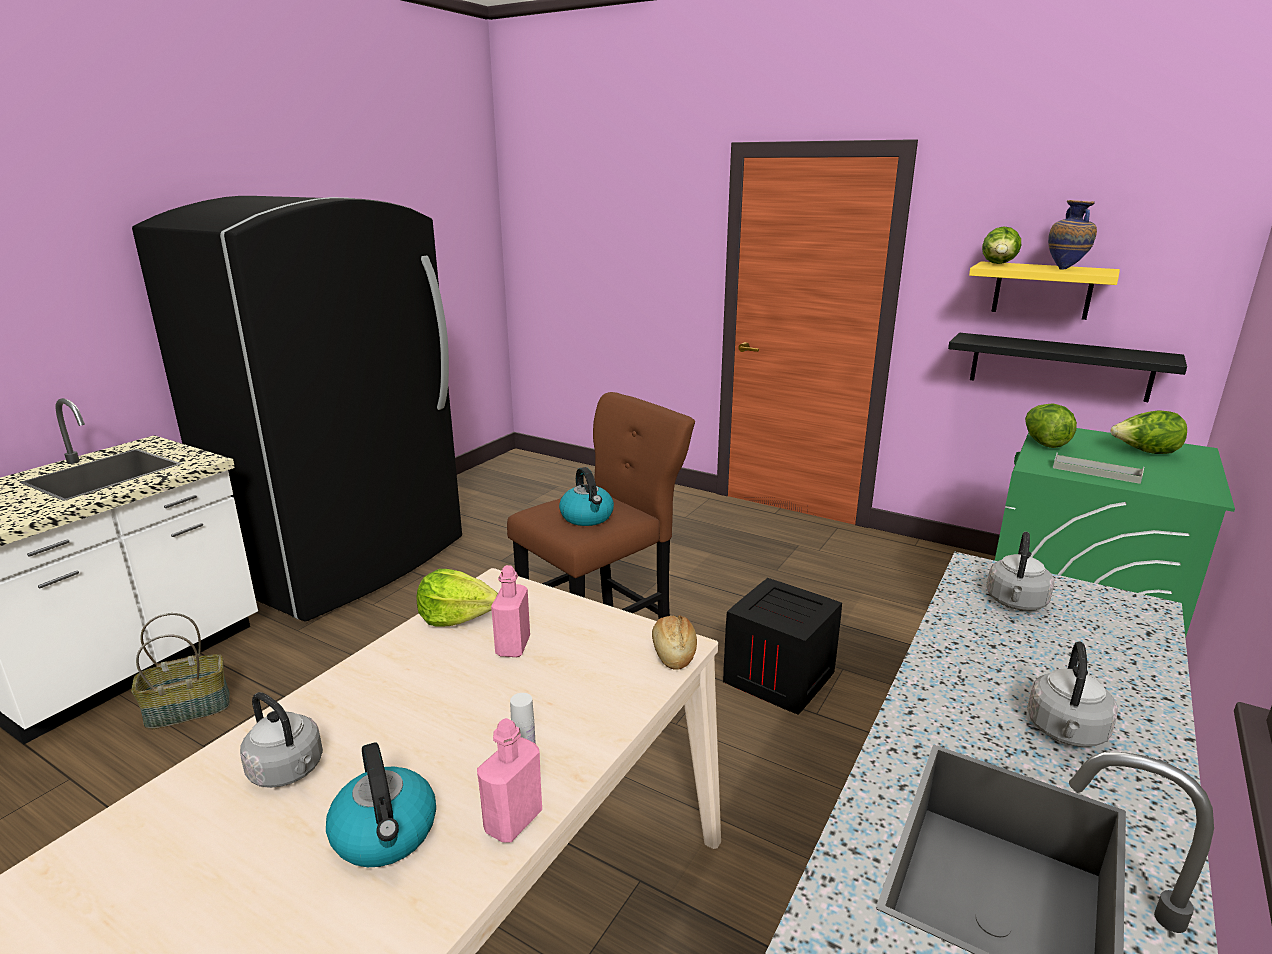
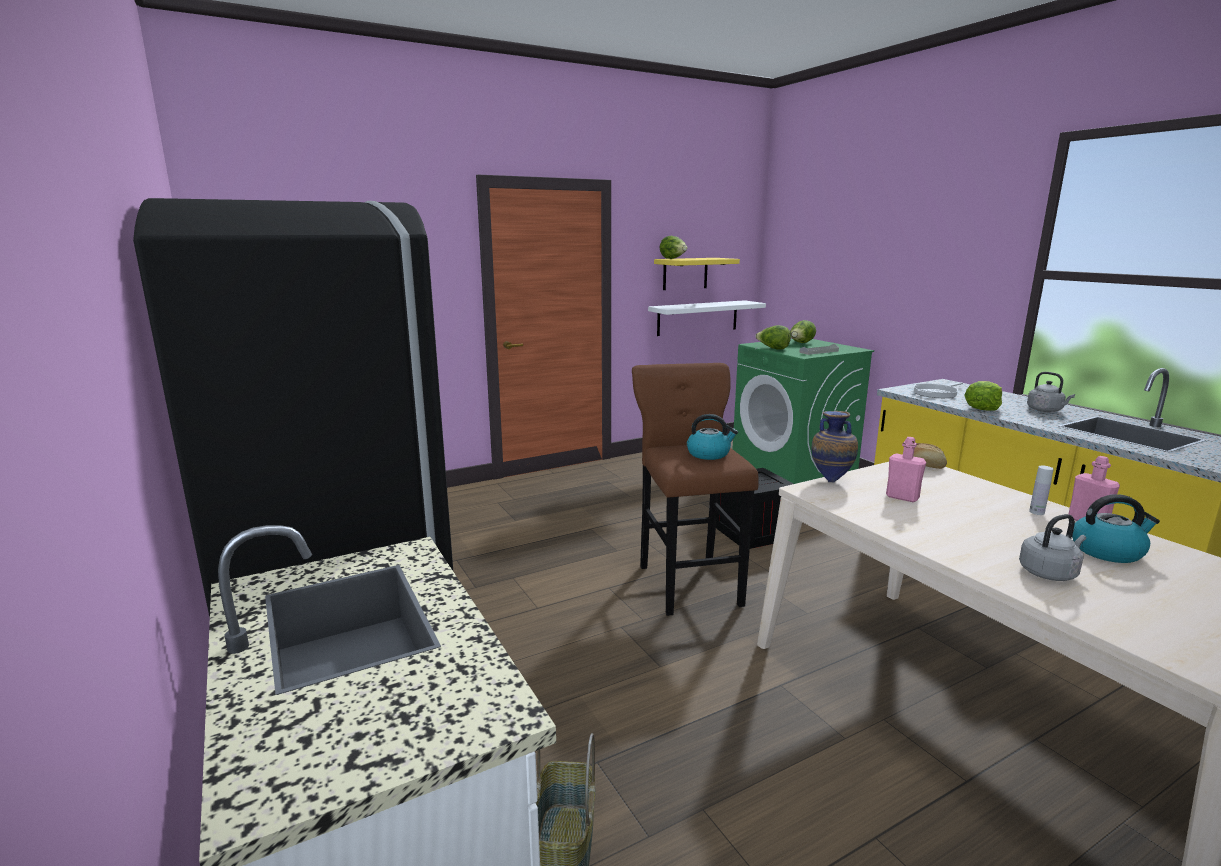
camera: 60 degrees left, 5 degrees down
(456, 616) = (853, 506): lettuce -> lettuce (982, 407)
(1015, 603) = (937, 393): grey kettle -> frying pan
(1059, 366) = (697, 317): black shelf -> white shelf
(1066, 269) = (708, 258): vase -> vase (831, 480)

